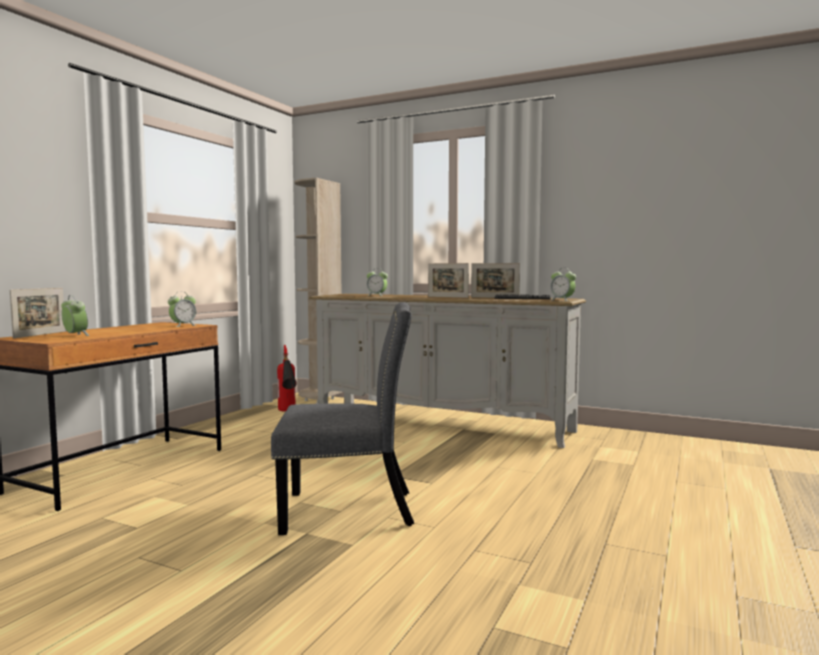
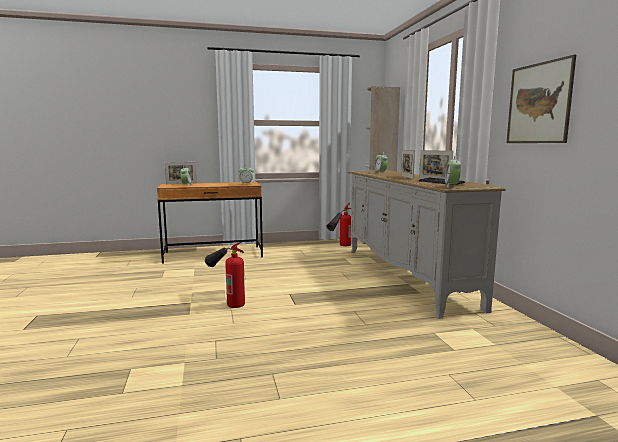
camera: 50 degrees right, 5 degrees up
(345, 510) = (226, 300): grey chair -> fire extinguisher
(592, 218) = (538, 103): none -> picture

